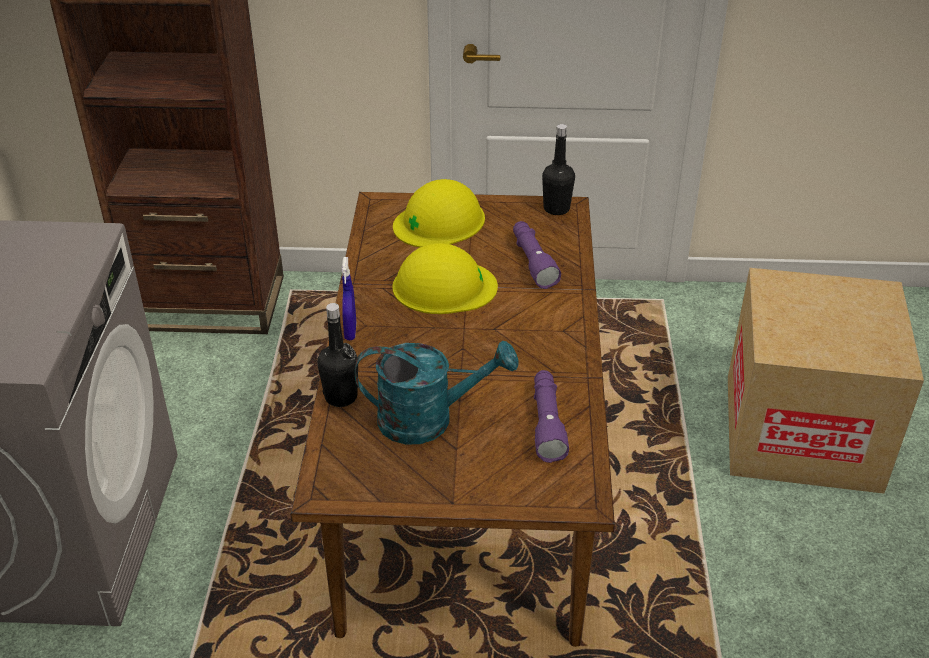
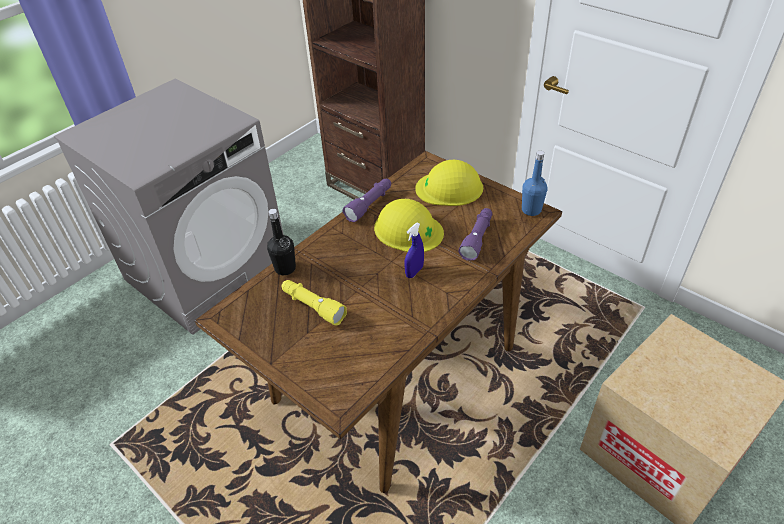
camera: 40 degrees right, 5 degrees up
(350, 331) = (330, 232): blue spray bottle -> blue spray bottle (414, 272)
(429, 419) = (313, 306): turquoise watering can -> yellow flashlight
(547, 423) = (372, 346): purple flashlight -> purple flashlight (370, 205)
(556, 208) = (531, 210): black bottle -> blue bottle

